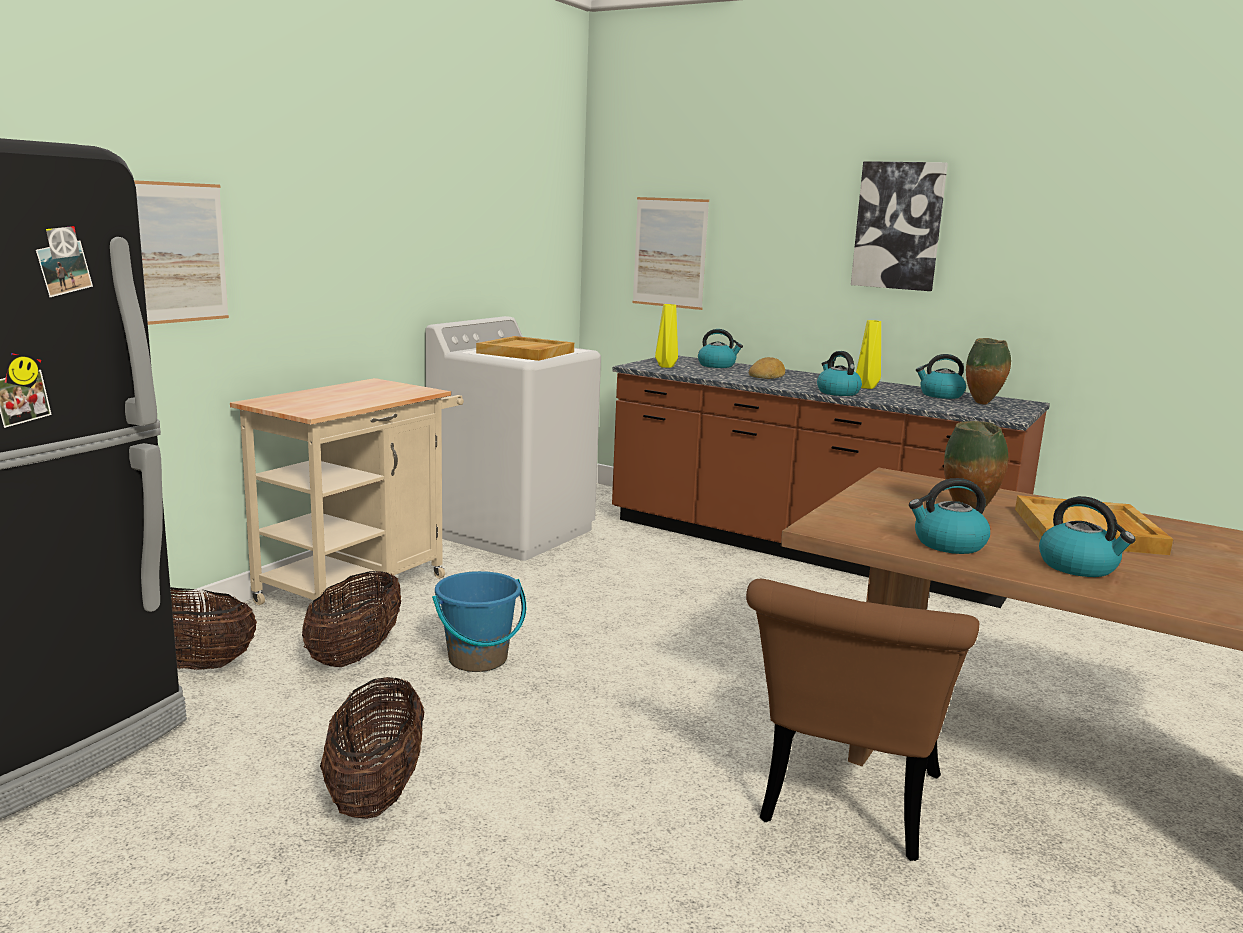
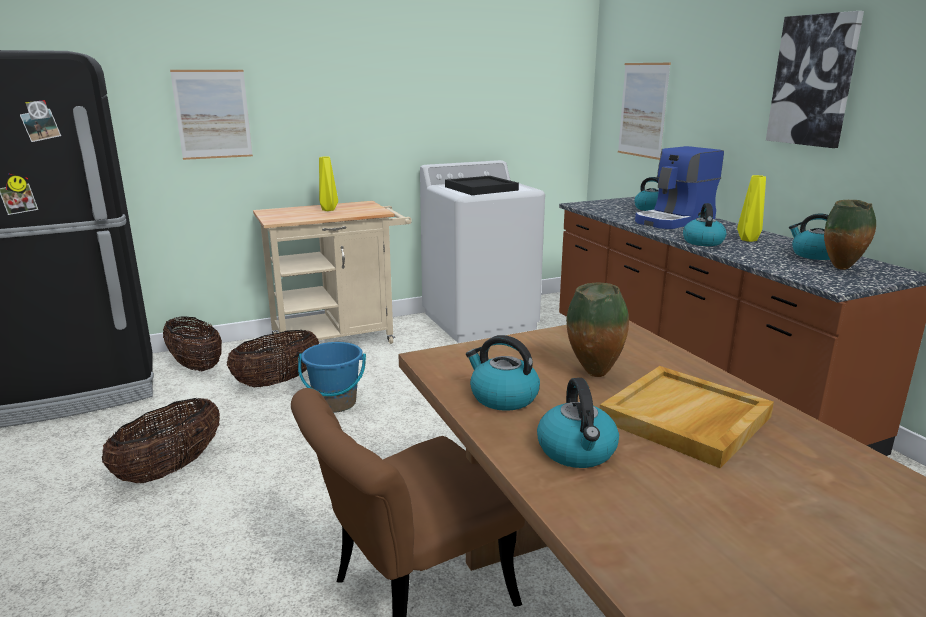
camera: 35 degrees right, 5 degrees up
(526, 352) = (481, 188): beige tray -> black tray
(666, 366) = (603, 206): yellow vase -> yellow vase (329, 210)
(767, 375) = (675, 221): bread -> coffee machine

